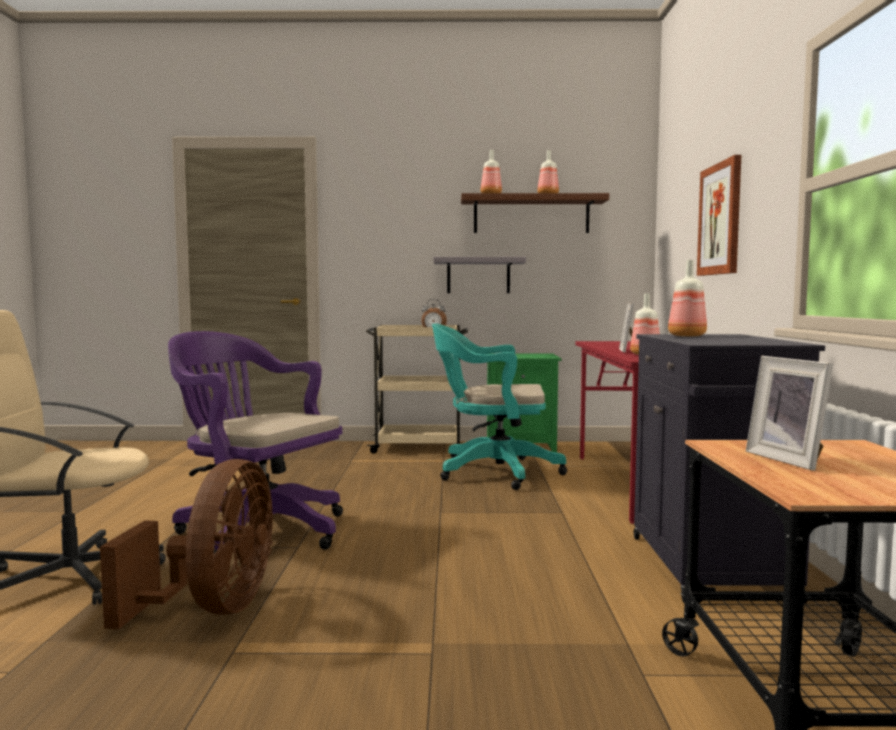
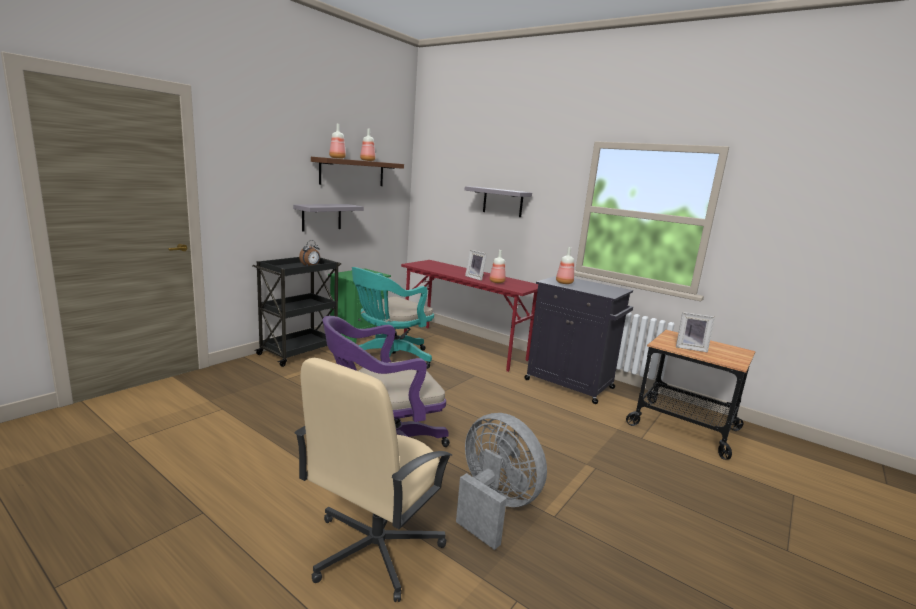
camera: 55 degrees left, 10 degrees up
(214, 608) = (494, 506): brown fan -> grey fan
(419, 447) = (299, 351): beige cart -> black cart
(720, 219) = (502, 202): picture -> grey shelf

